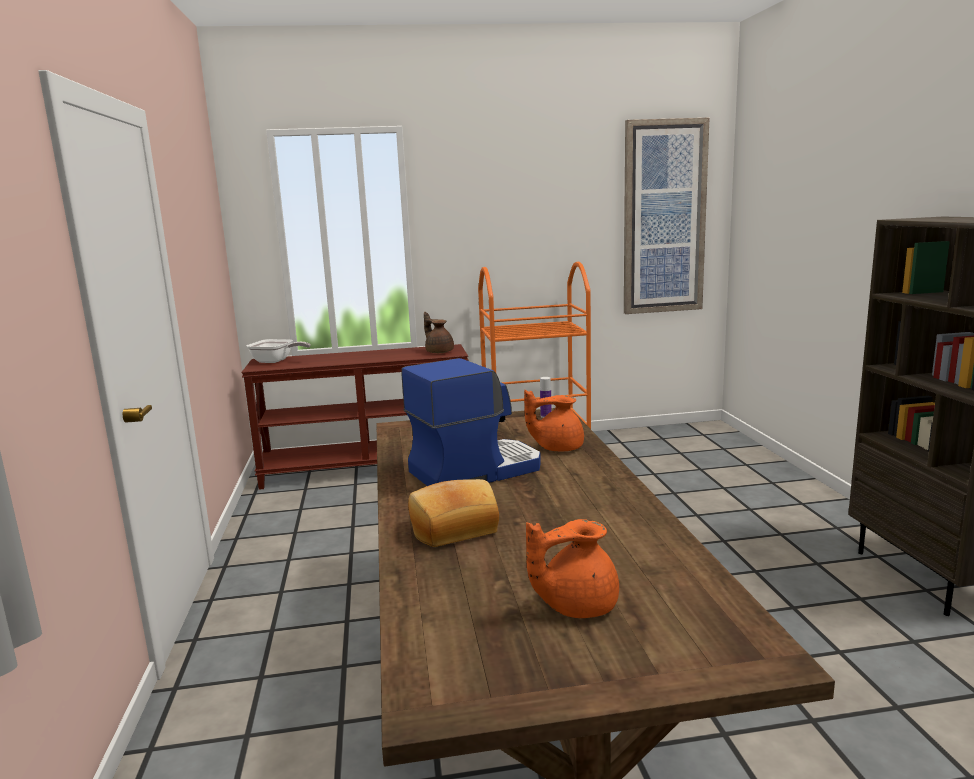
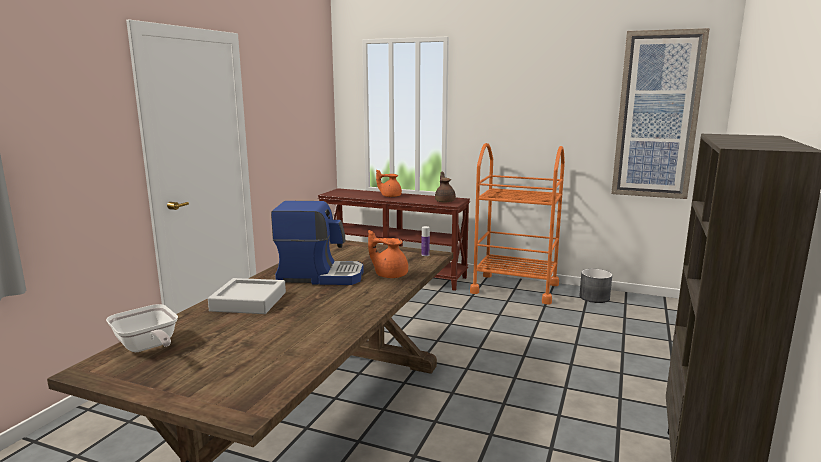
camera: 30 degrees right, 0 degrees up
(276, 361) = (345, 192): frying pan -> frying pan (147, 347)
(453, 528) = (249, 301): bread -> grey tray
(575, 605) = (221, 355): orange teapot -> orange teapot (390, 196)
(627, 439) = (594, 297): none -> grey planter

